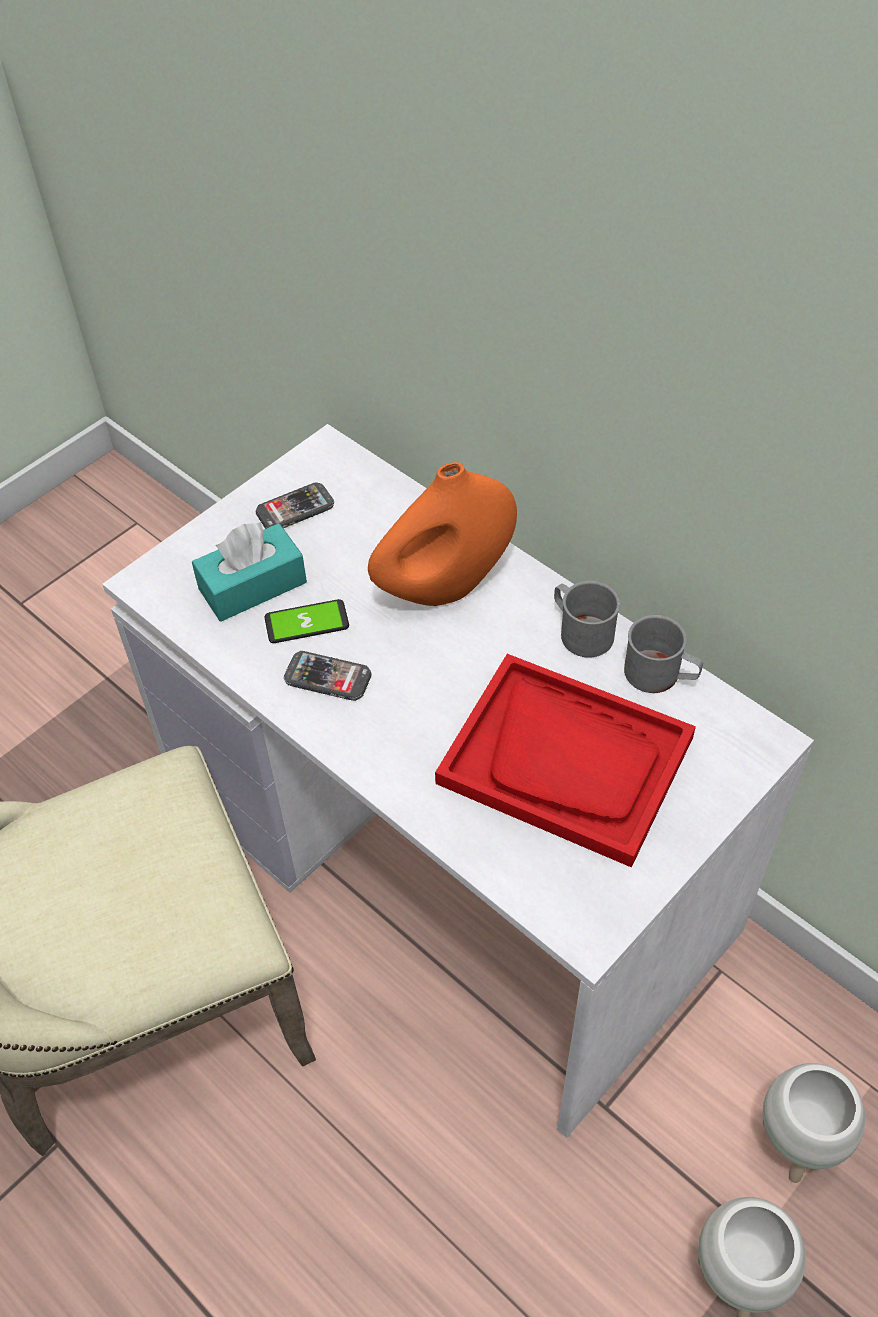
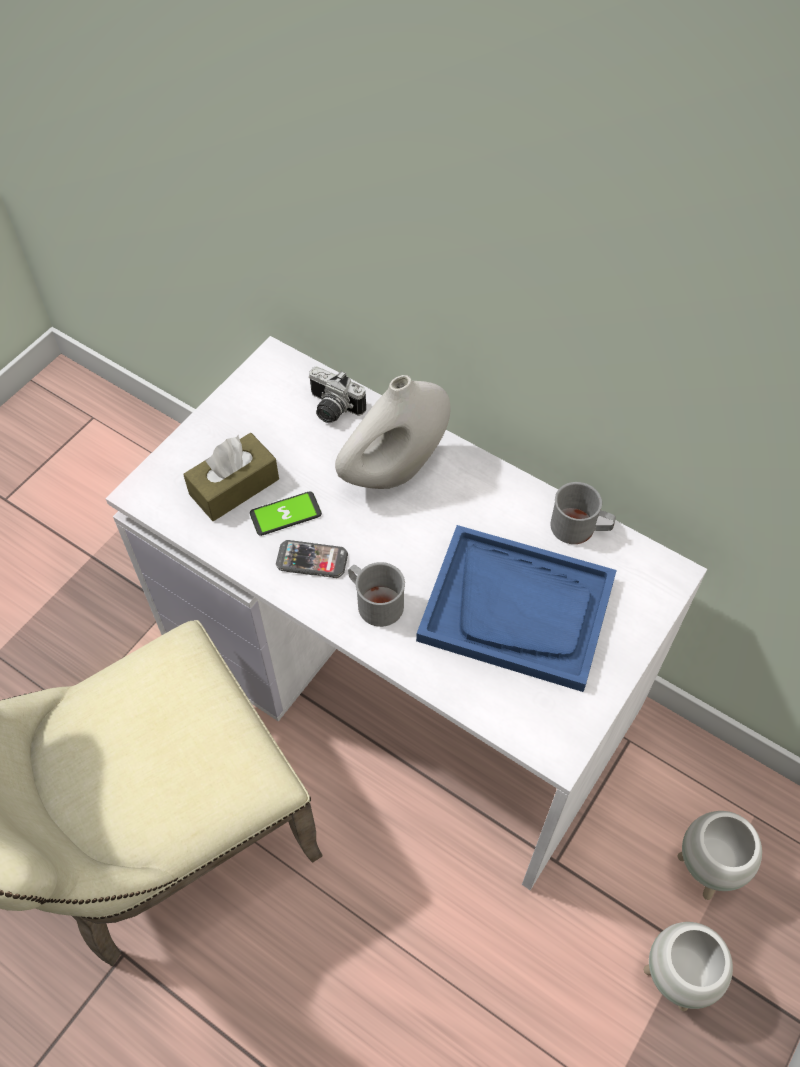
camera: 10 degrees left, 5 degrees up
(252, 586) = (234, 487): turquoise tissue box -> brown tissue box
(295, 509) = (257, 415): phone -> none
(384, 511) = (332, 409): none -> camera
(444, 587) = (394, 471): orange vase -> white vase
(566, 760) = (517, 609): red tray -> blue tray
(580, 631) = (510, 497): grey mug -> grey mug (374, 601)

